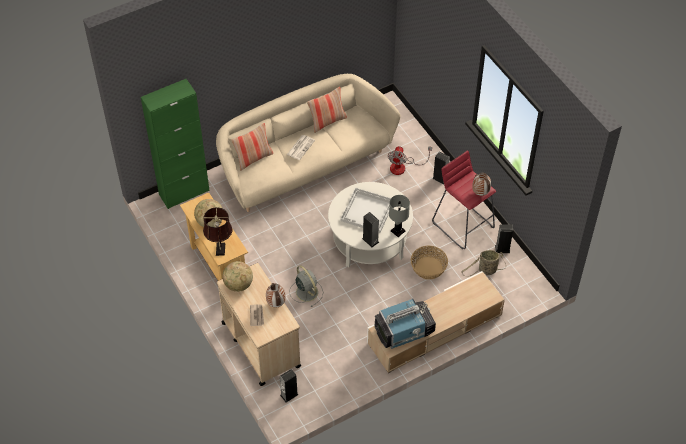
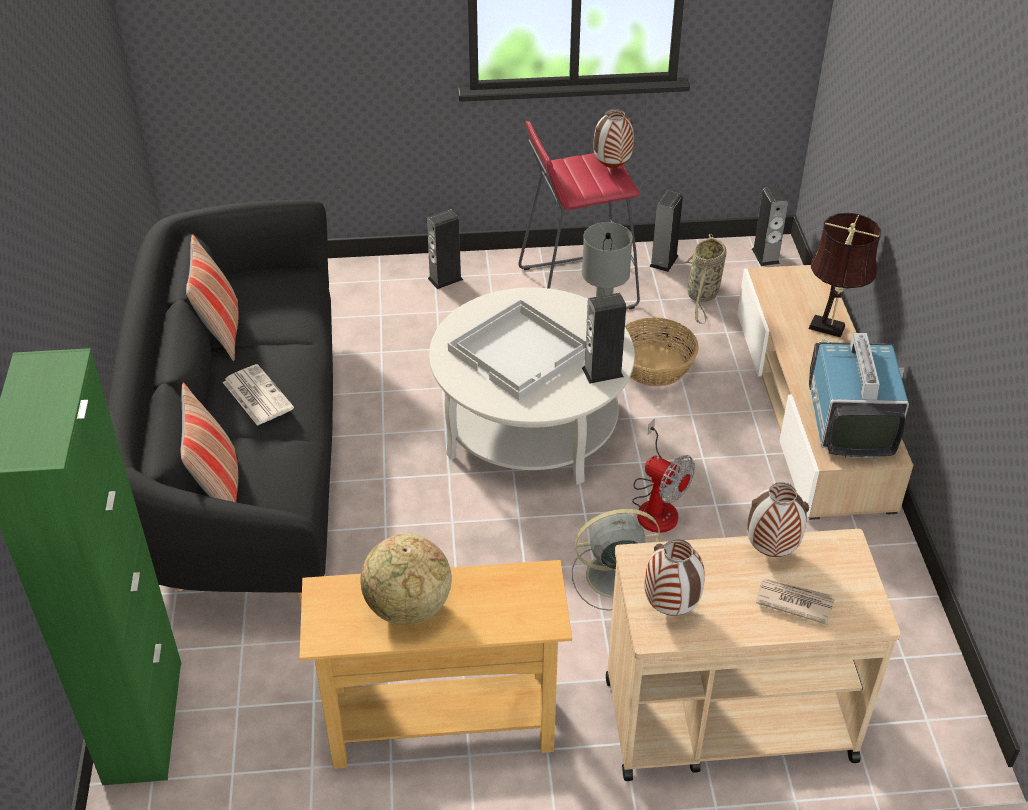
camera: 65 degrees left, 10 degrees down
(220, 250) = (523, 616): brown table lamp -> brown table lamp (830, 328)
(238, 285) = (671, 608): globe -> vase
(289, 395) = (902, 712): speaker -> speaker (765, 256)
(303, 164) = (246, 459): beige sofa -> black sofa
(403, 167) = (378, 316): fan -> fan (656, 505)

